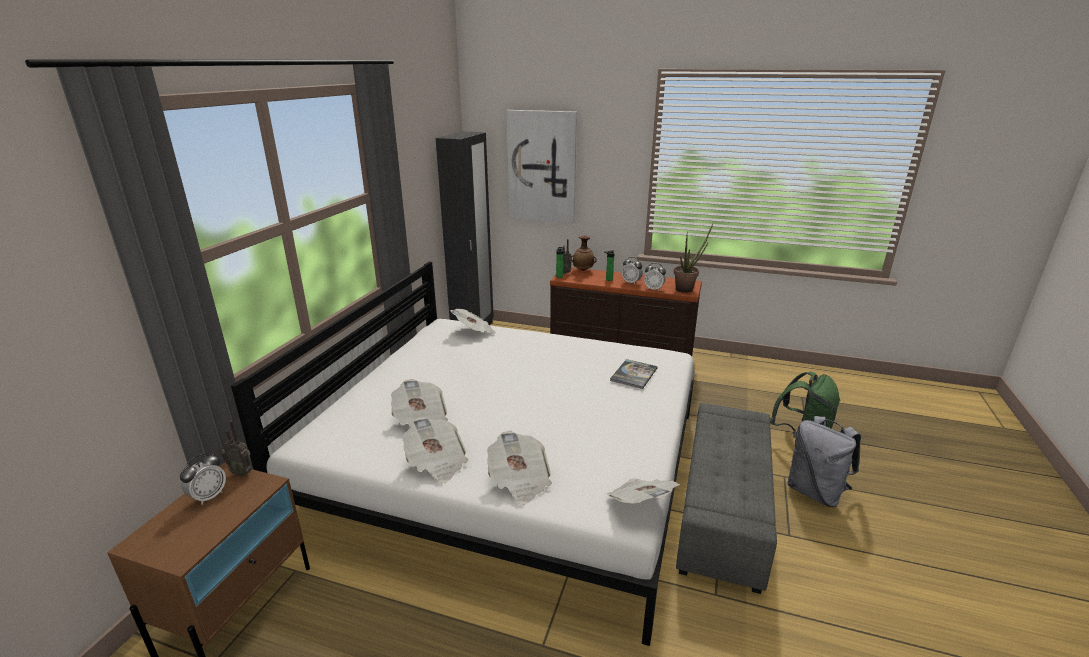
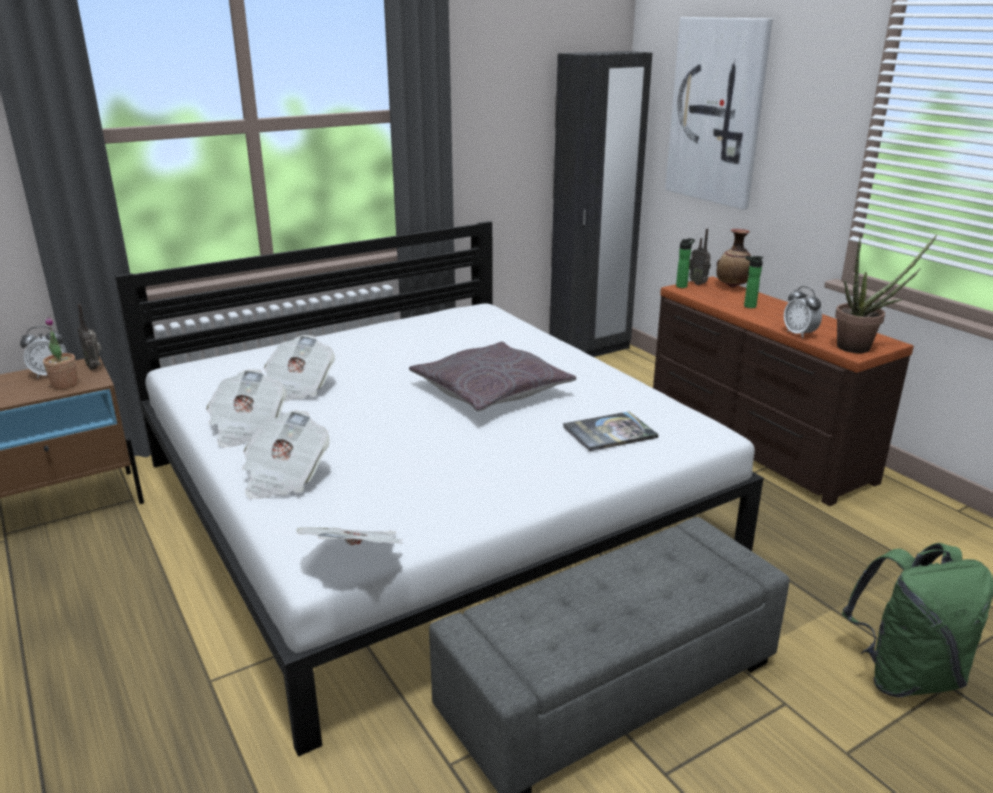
camera: 40 degrees right, 0 degrees up
(243, 498) = (65, 385): none -> potted plant
(474, 332) = (498, 326): newspaper -> none
(539, 374) = (491, 390): none -> grey pillow
(631, 282) = (778, 318): alarm clock -> none
(815, 492) = (808, 753): grey backpack -> none

